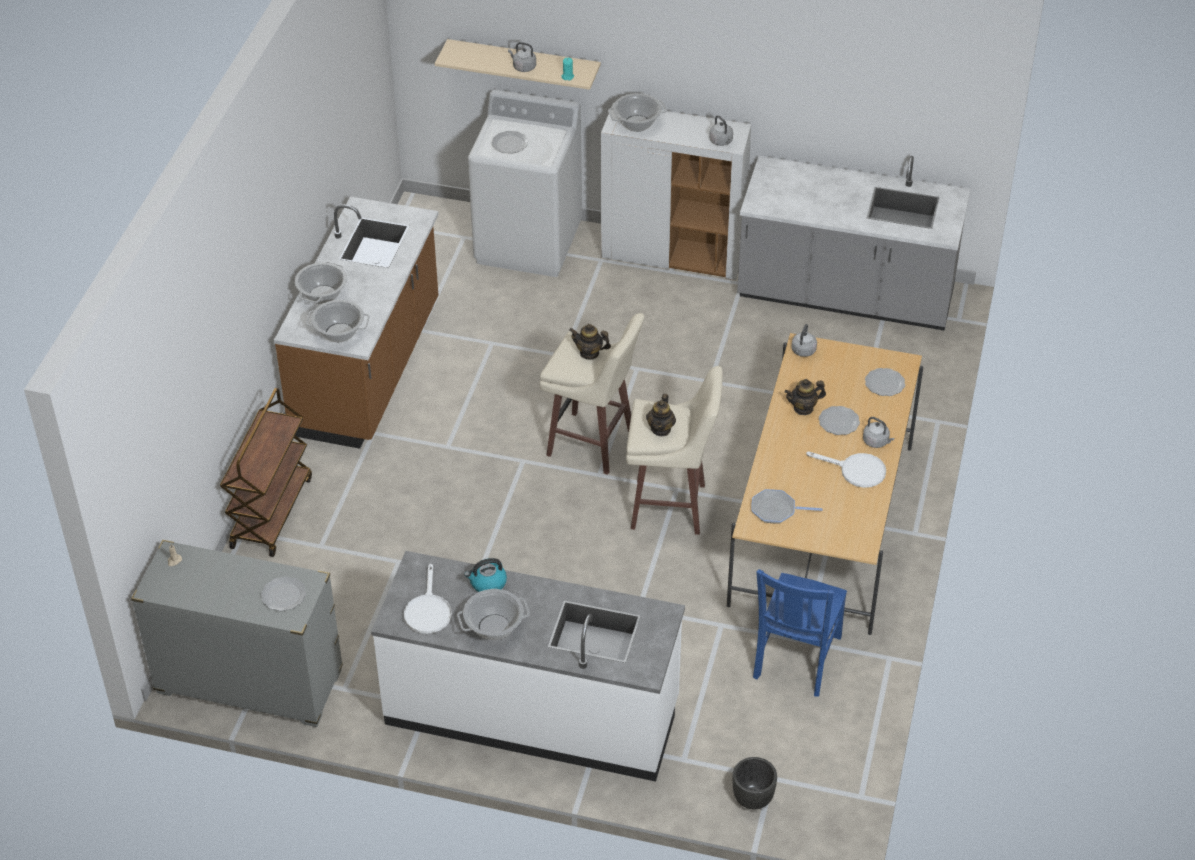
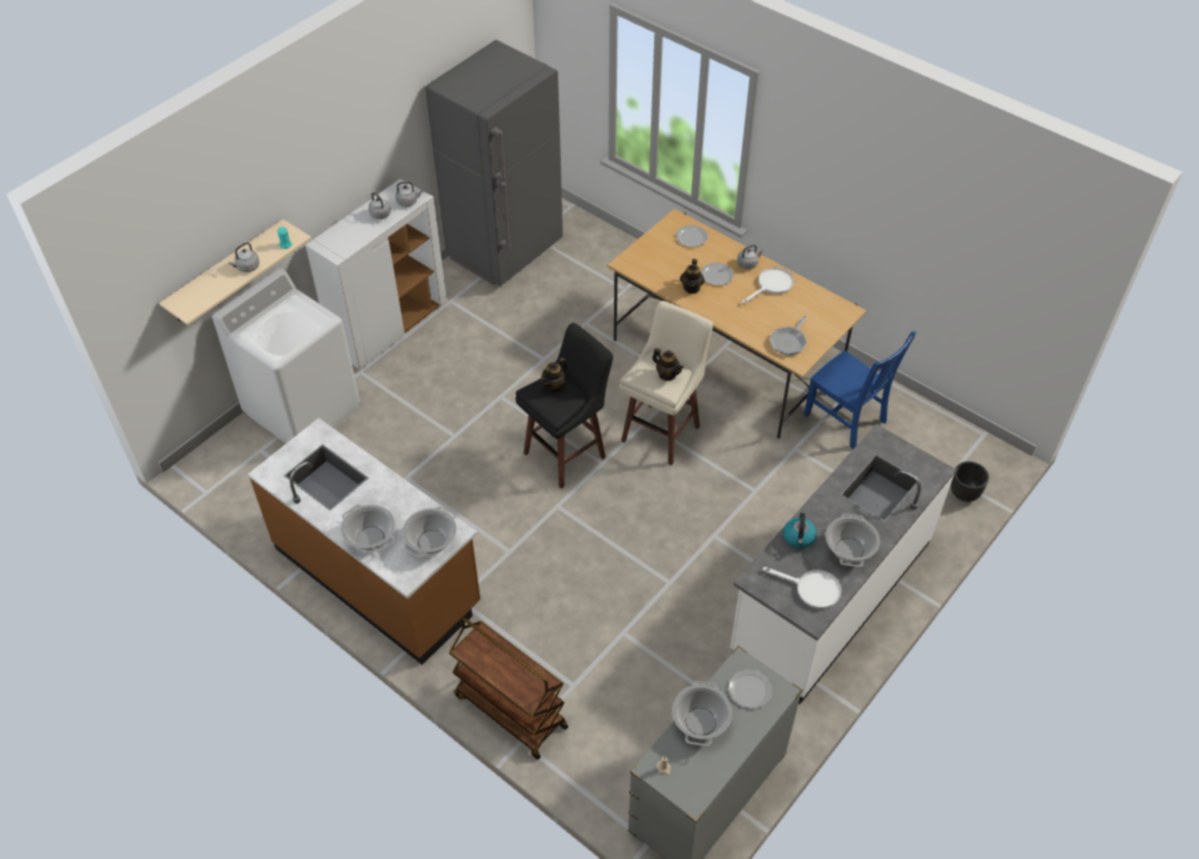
camera: 65 degrees left, 5 degrees up
(509, 143) = (281, 335): plate -> none
(592, 444) = (567, 454): beige stool -> black stool
(637, 124) = (345, 240): cooking pot -> cooking pot (700, 722)
(803, 352) = (632, 265): grey kettle -> grey kettle (381, 215)
(845, 296) = (506, 251): grey counter -> grey fridge

